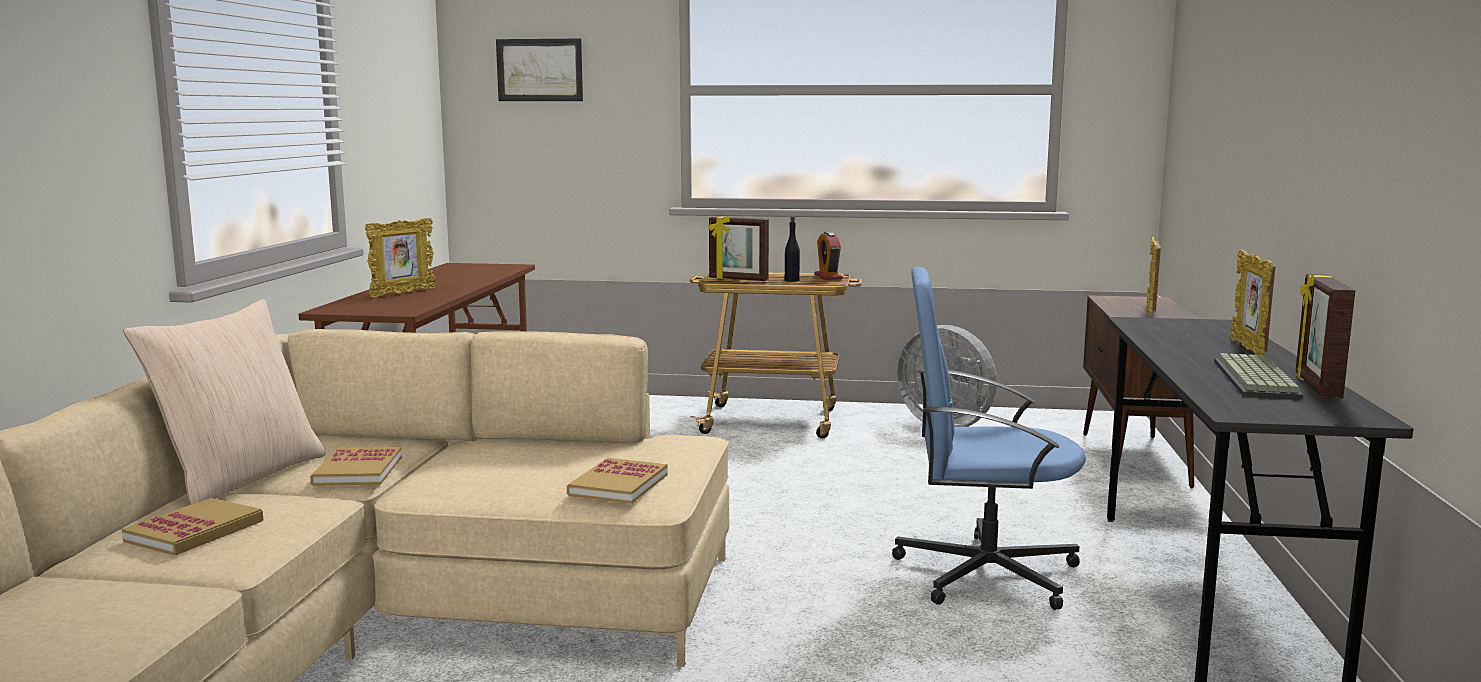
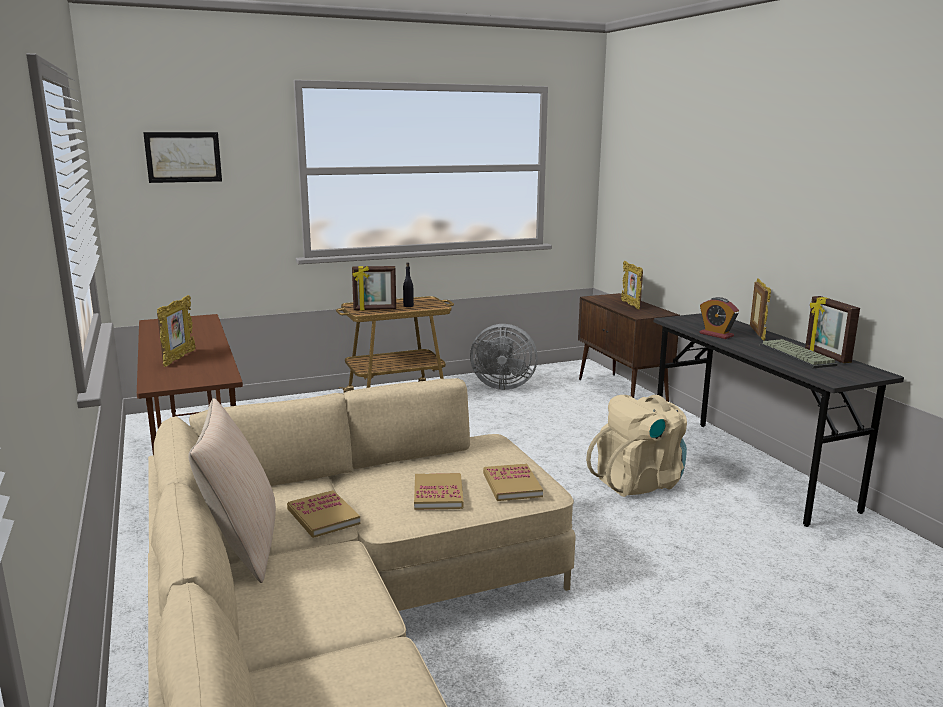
camera: 30 degrees left, 5 degrees up
(195, 531) = (299, 600): book -> book (438, 494)
(828, 277) = (426, 300): alarm clock -> alarm clock (716, 335)
(983, 573) = (639, 482): blue office chair -> beige backpack
(1248, 349) = (756, 334): picture frame -> picture frame turned 150 degrees counterclockwise

